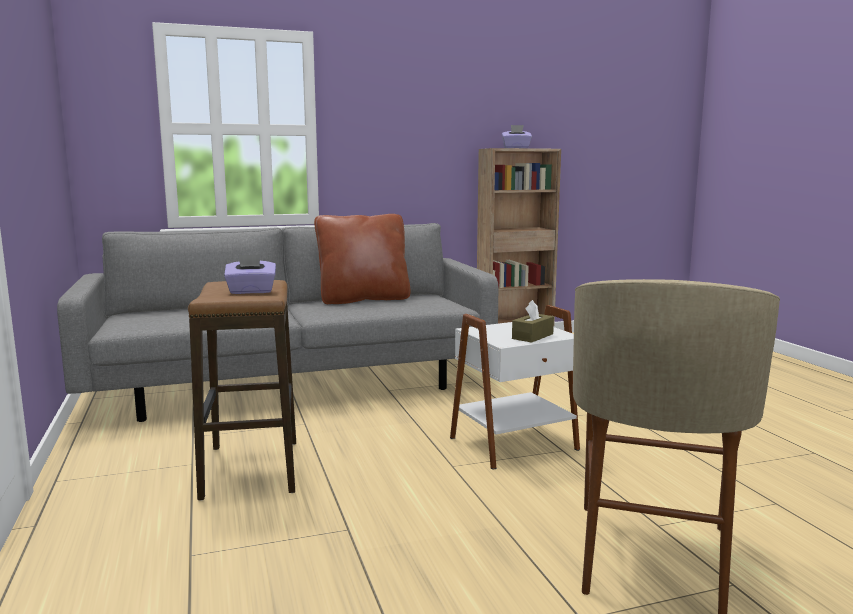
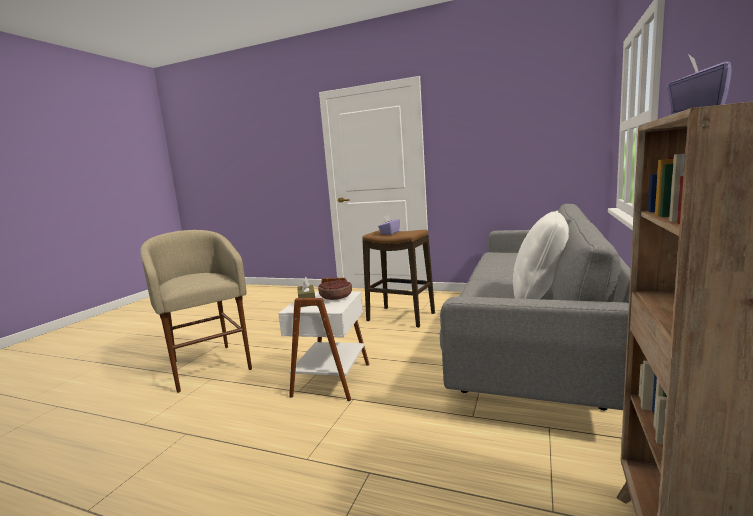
camera: 130 degrees right, 0 degrees up
(363, 299) = (539, 298): brown pillow -> white pillow
(497, 330) = (335, 298): none -> bowl

